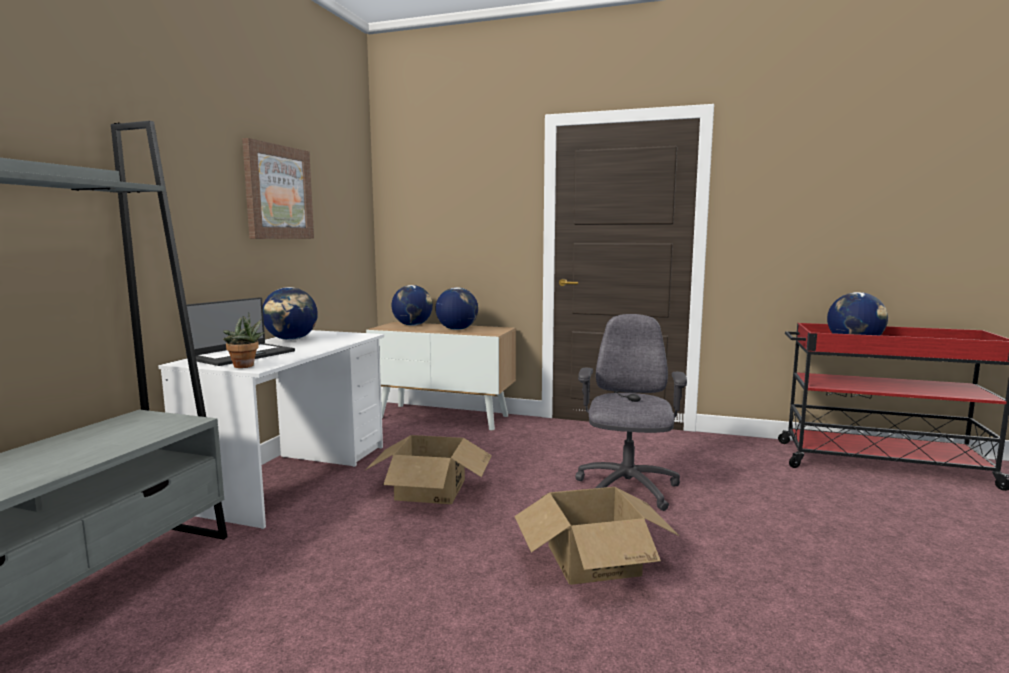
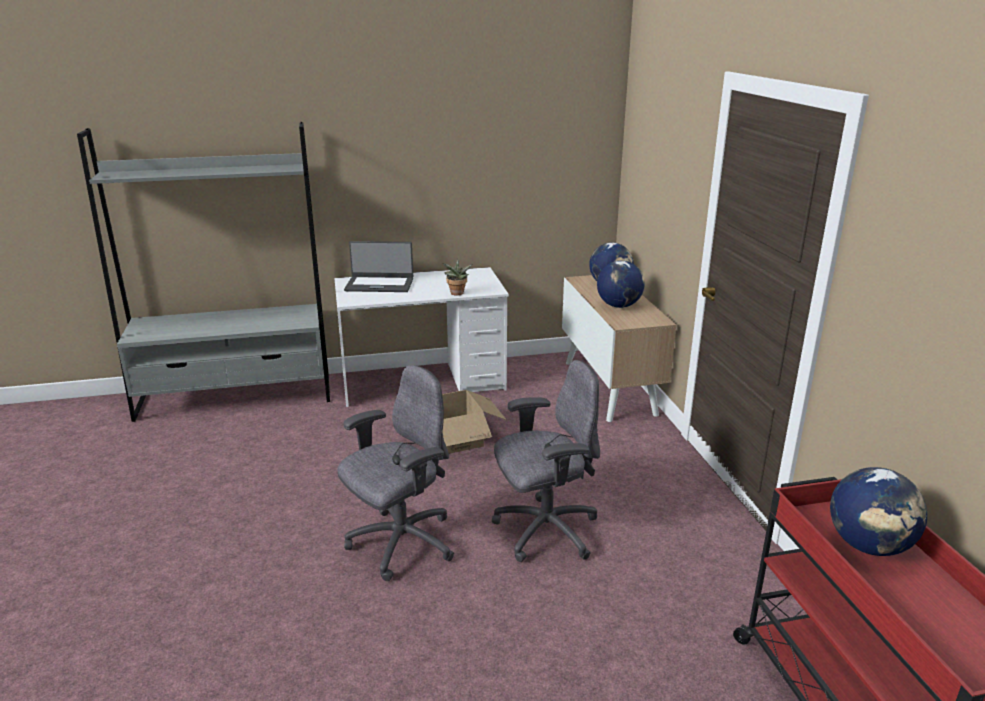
camera: 60 degrees right, 15 degrees up
(245, 366) = (350, 297): potted plant -> potted plant (457, 294)
(278, 192) = (465, 148): picture -> none
(291, 339) = (445, 277): globe -> none
(593, 559) = (400, 543): cardboard box -> grey office chair

